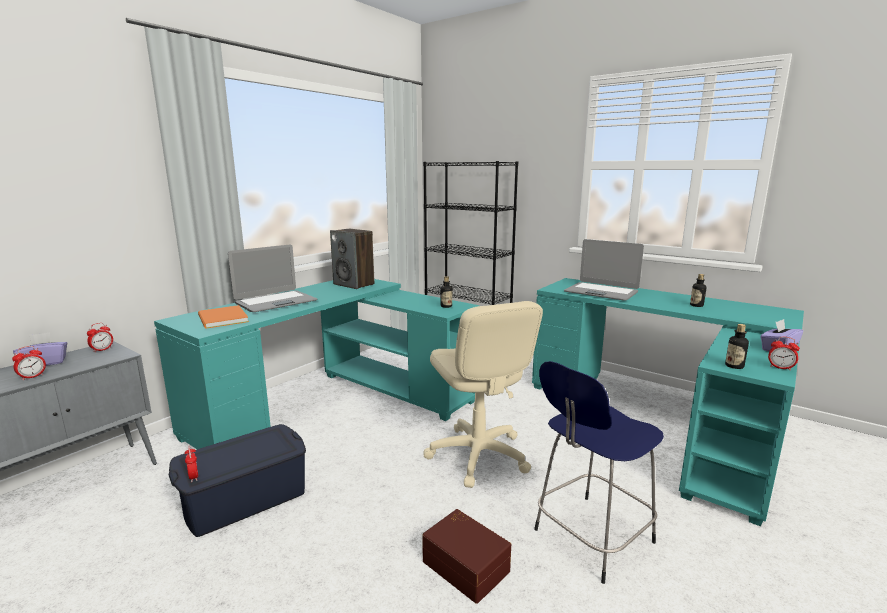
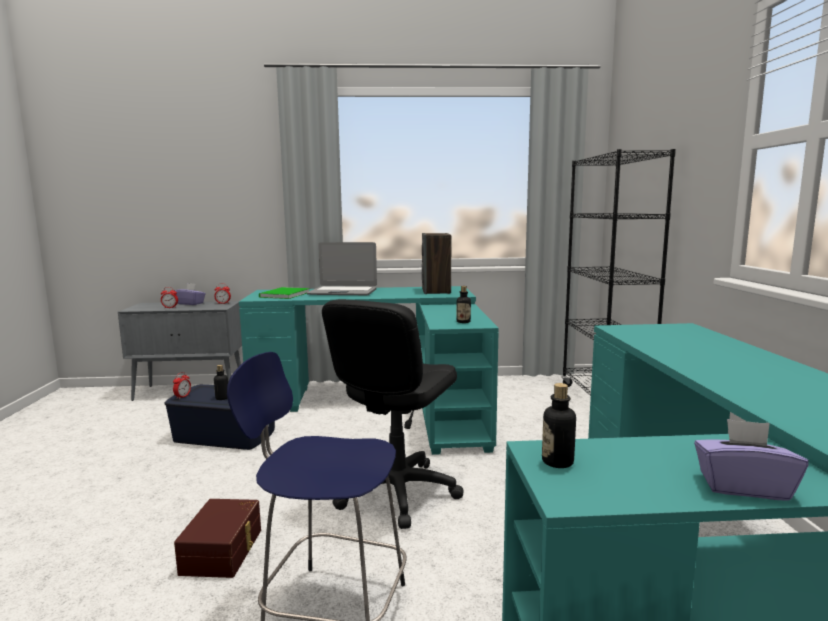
camera: 50 degrees right, 5 degrees down
(221, 319) = (283, 295): orange book -> green book
(478, 455) = (396, 492): beige office chair -> black office chair
(601, 292) = (676, 344): laptop -> none
(696, 305) = (788, 391): bottle -> bottle (222, 398)
(780, 368) = (629, 497): alarm clock -> none

